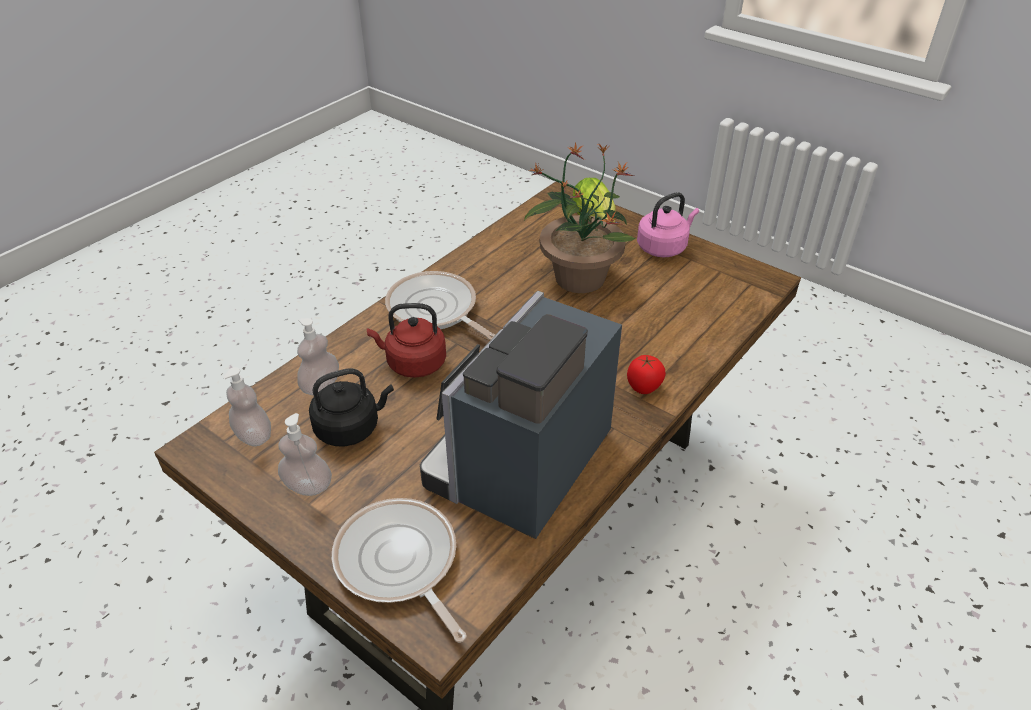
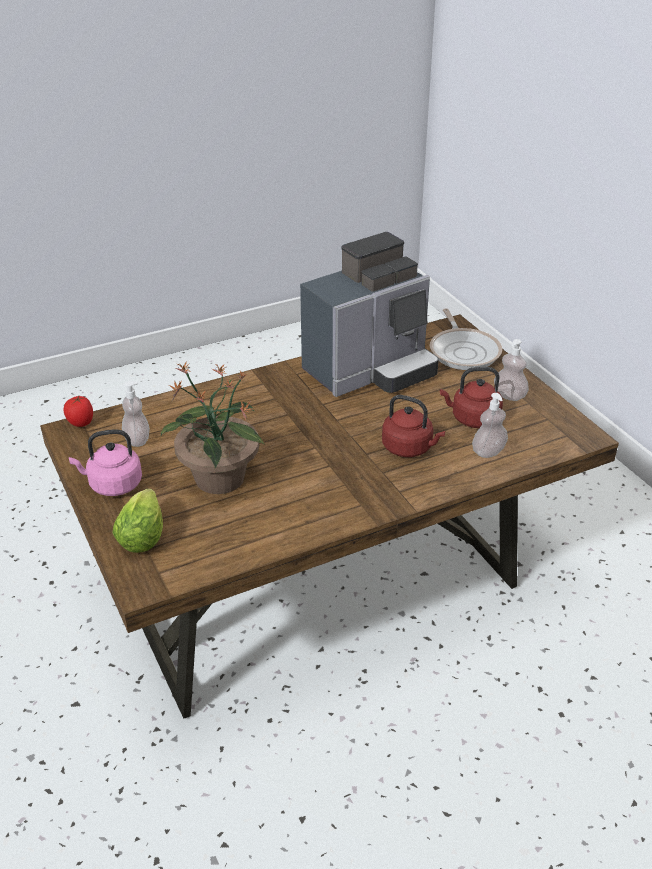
camera: 155 degrees left, 5 degrees down
(254, 436) = (544, 432): soap dispenser -> soap dispenser (137, 440)
(351, 428) = (472, 419): black kettle -> red kettle
(435, 310) = (369, 486): frying pan -> none
(644, 387) = (254, 388): tomato -> tomato (80, 423)

